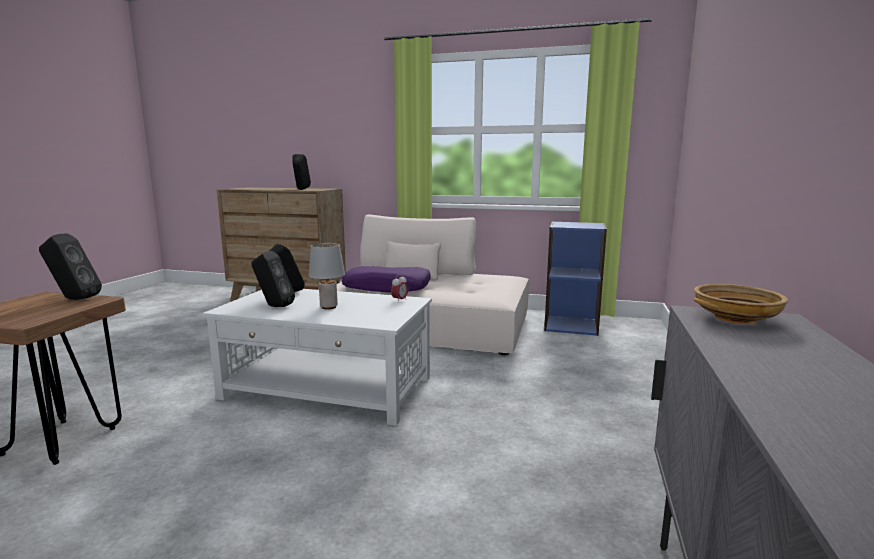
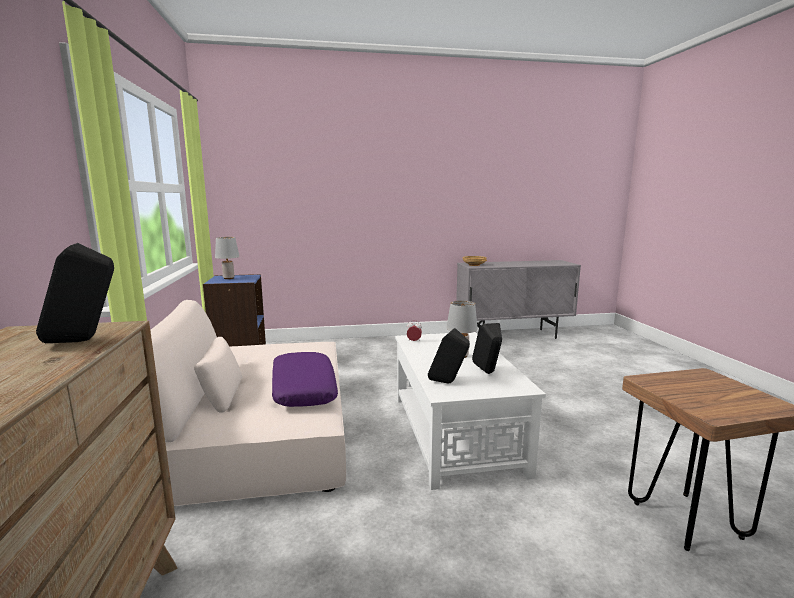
camera: 115 degrees left, 0 degrees up
(73, 299) = (671, 391): black speaker -> none
(581, 224) = (228, 278): none -> grey table lamp

